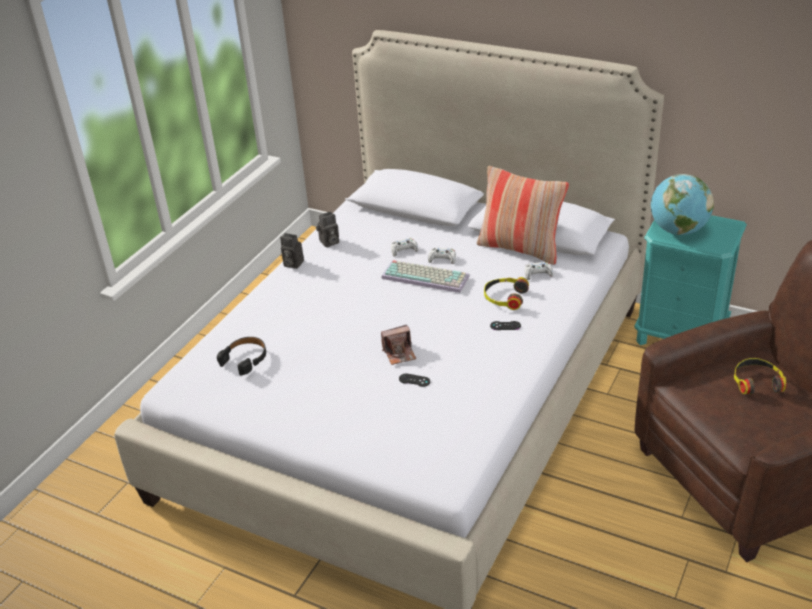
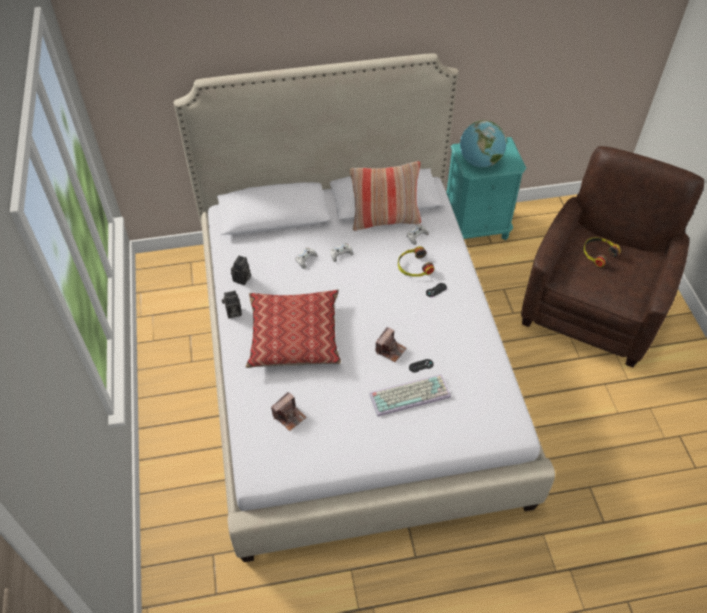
camera: 40 degrees left, 15 degrees up
(245, 359) = (289, 416): black headphones -> camera
(324, 302) = (294, 335): none -> pillow
(426, 276) = (345, 275): keyboard -> keyboard (410, 394)

